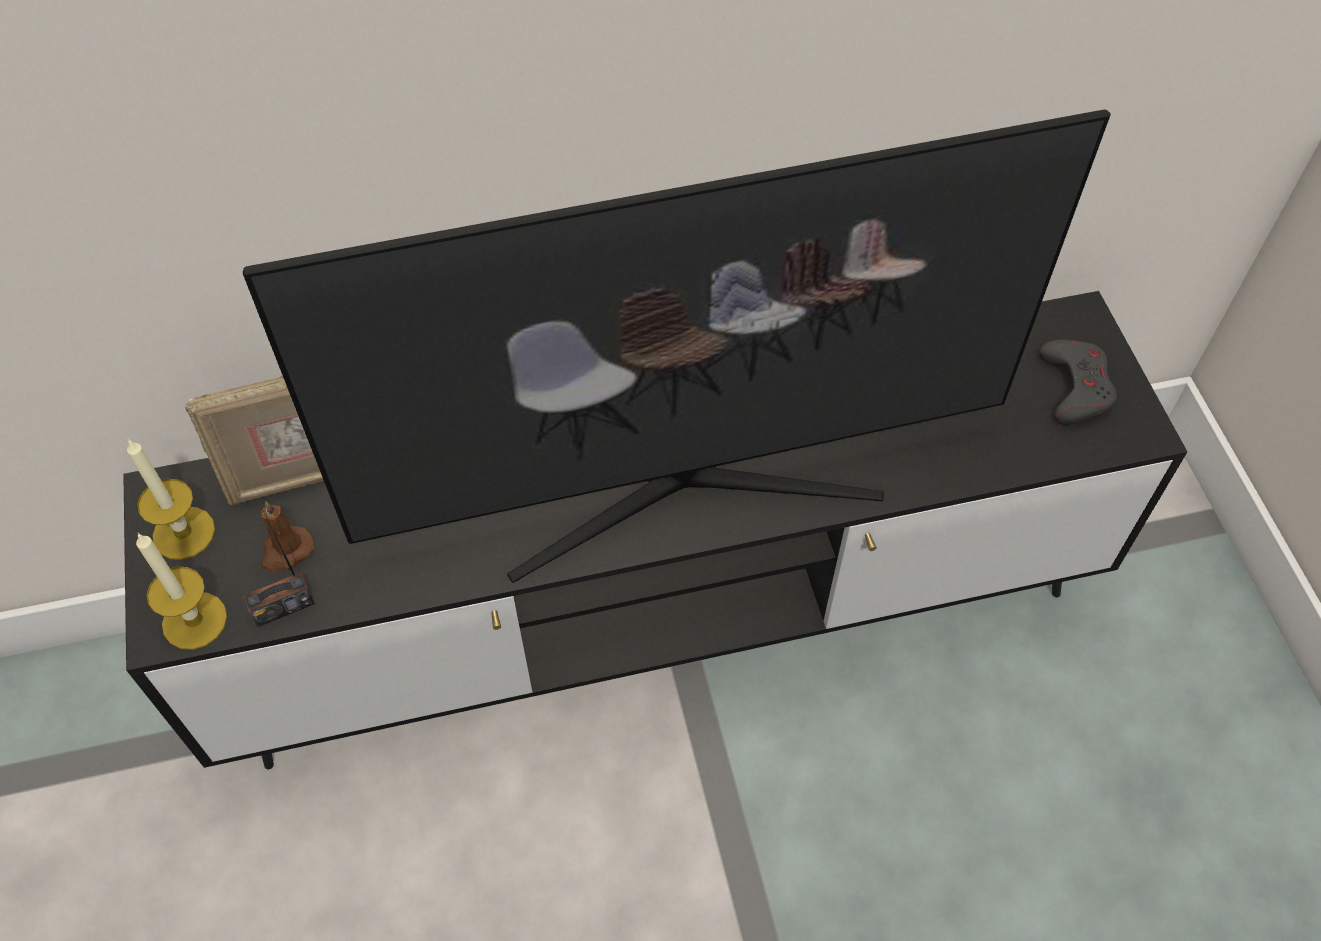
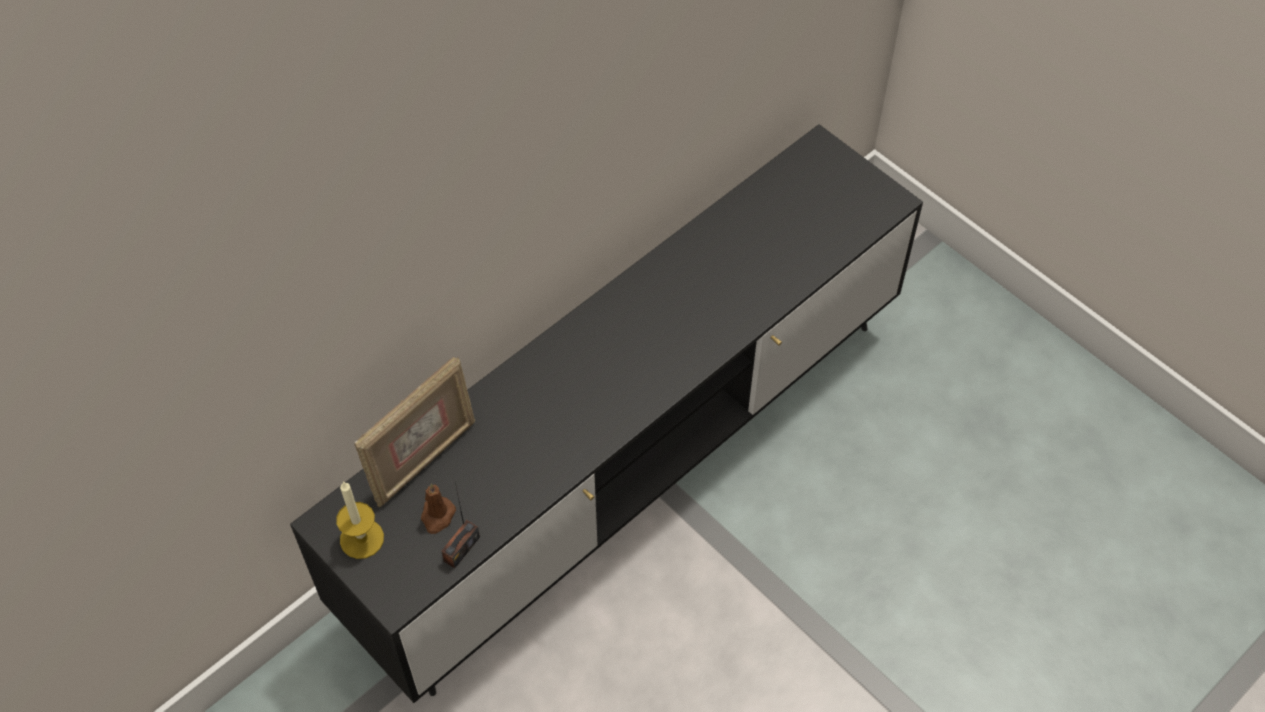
camera: 30 degrees left, 0 degrees up
(194, 620) = (411, 585): candle -> none
(682, 487) = (653, 359): television -> none
(1075, 386) = (840, 191): grey game controller -> none

